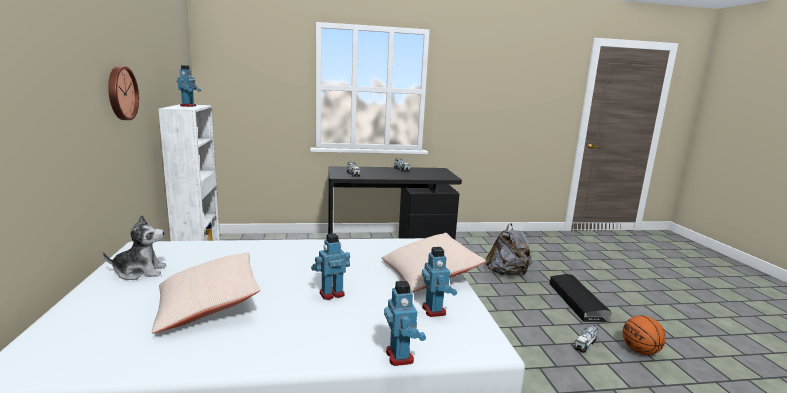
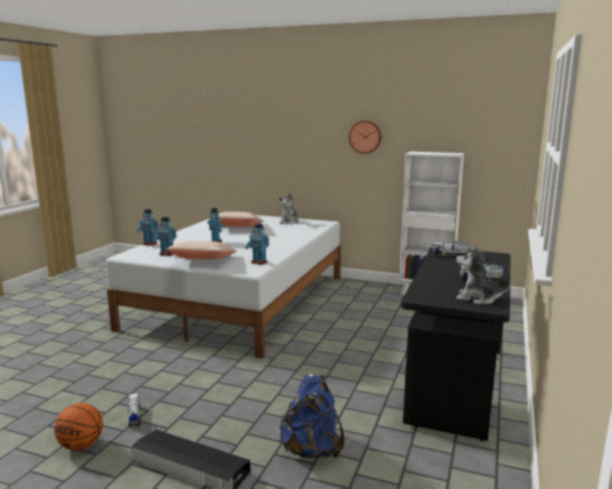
camera: 120 degrees right, 0 degrees up
(188, 106) = (438, 153): toy robot -> toy robot (258, 262)
(432, 170) = (477, 298): none -> plush toy
(507, 273) = (312, 450): grey backpack -> blue backpack

